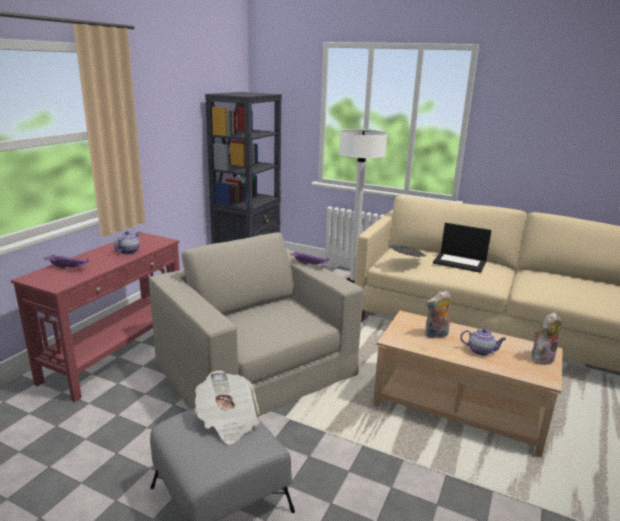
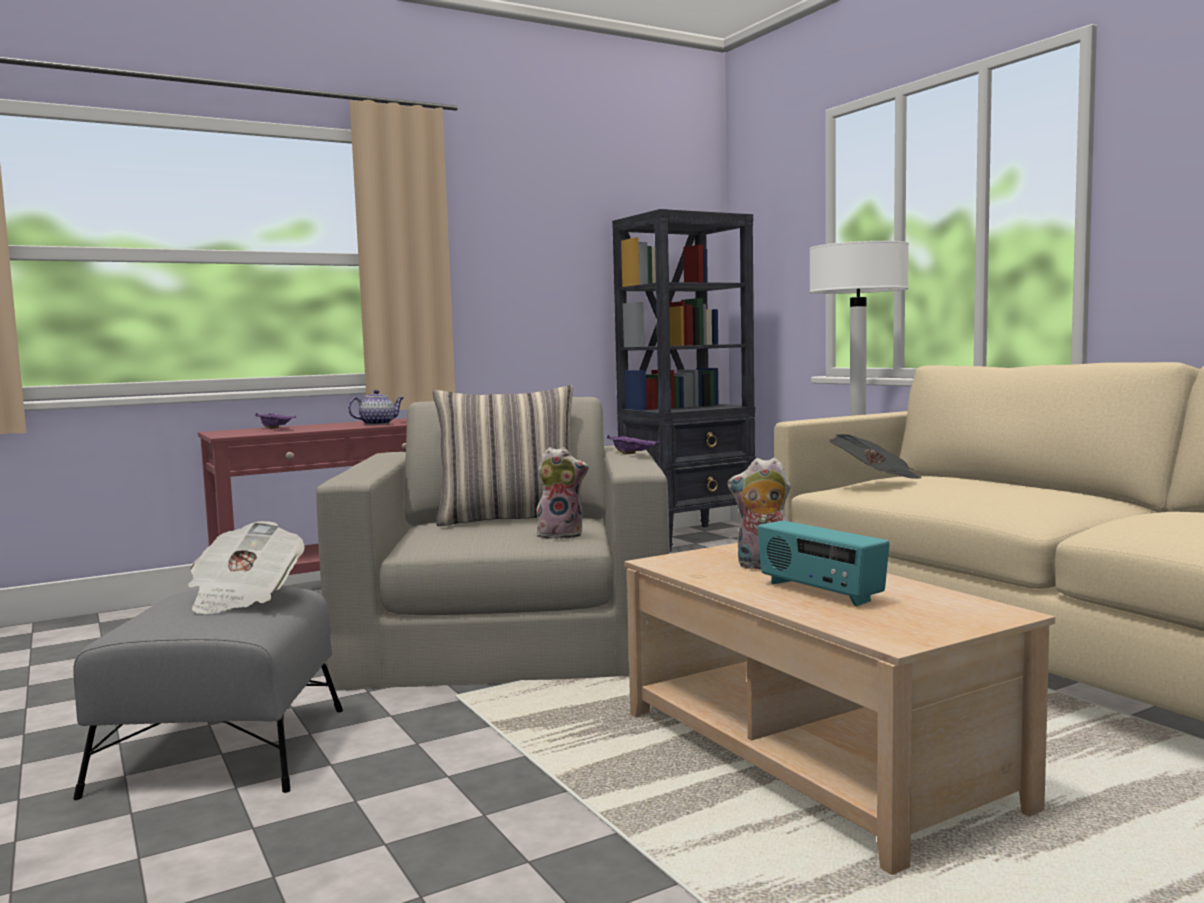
camera: 35 degrees right, 15 degrees down
(257, 309) = (509, 519): none -> pillow
(460, 262) = (999, 484): laptop -> none
(481, 351) = (819, 592): teapot -> radio
(541, 358) = (955, 618): plush toy -> plush toy (561, 535)

